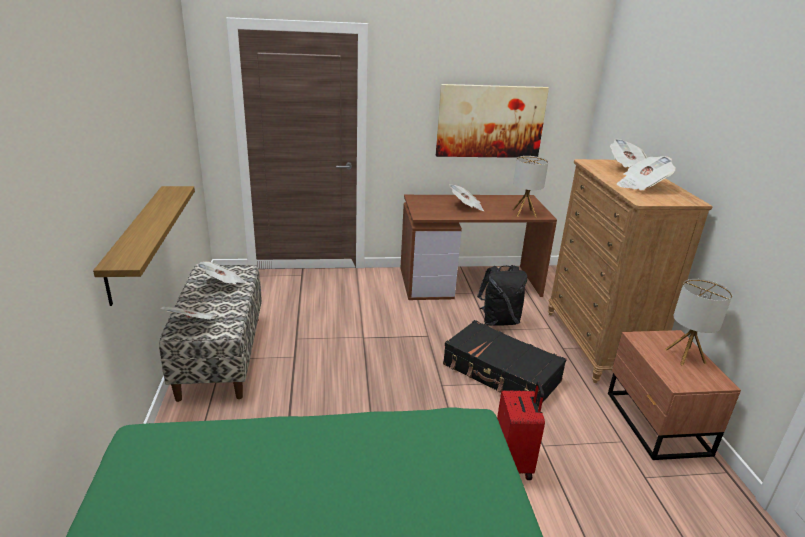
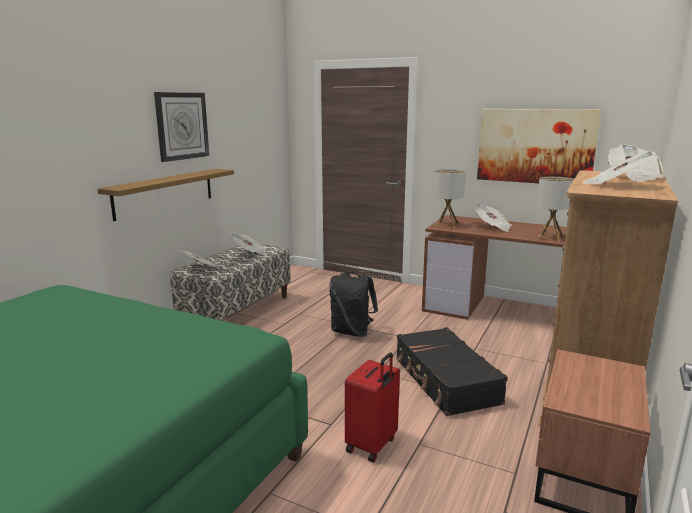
camera: 35 degrees right, 10 degrees down
(134, 142) = (182, 126): none -> wall clock
(499, 321) = (494, 344): black backpack -> black backpack (352, 332)
(685, 356) = (612, 385): table lamp -> table lamp (447, 225)

